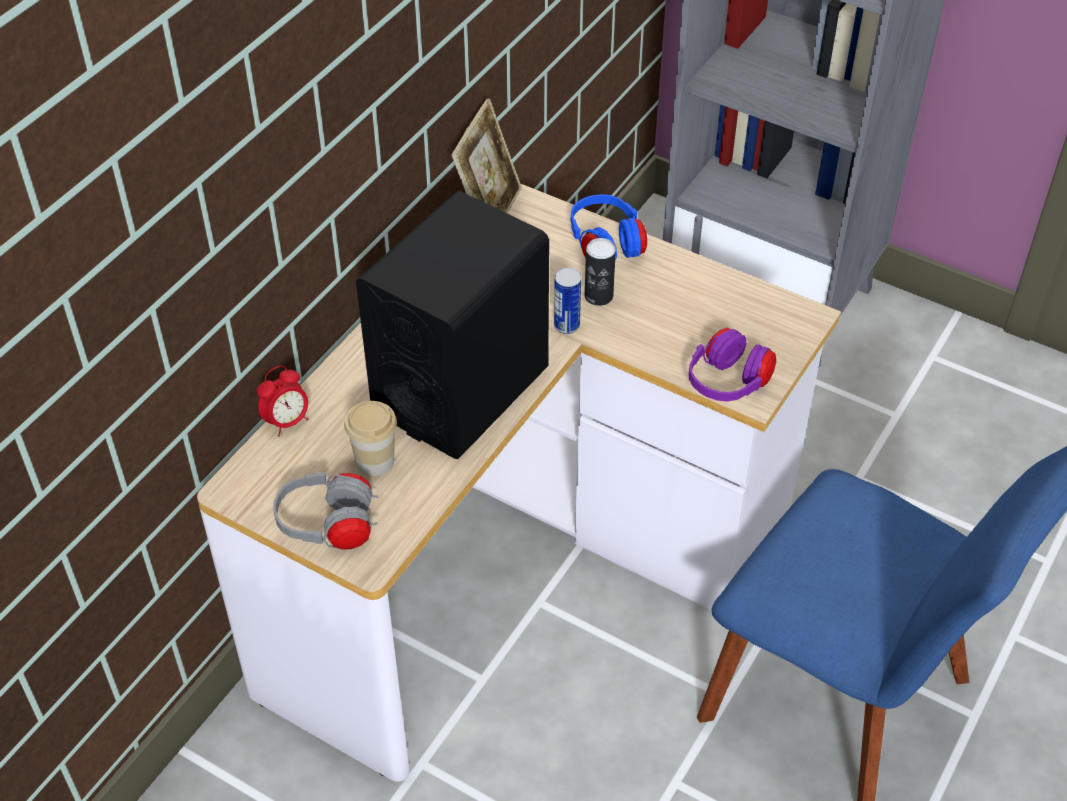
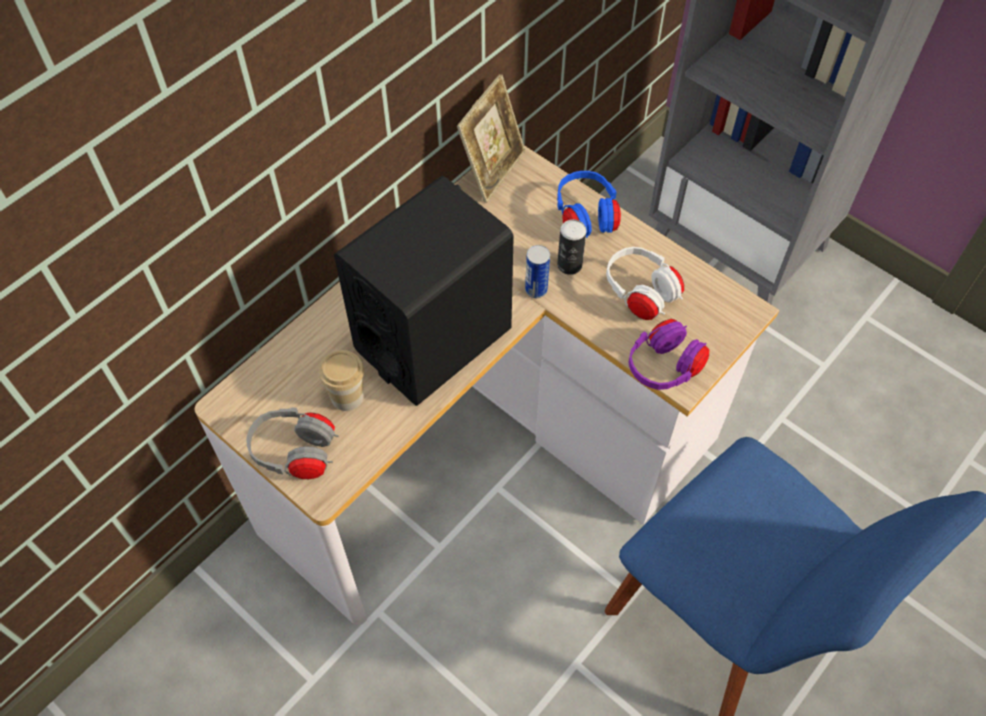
camera: 10 degrees right, 10 degrees up
(287, 422) = (282, 348): alarm clock -> none
(685, 315) = (641, 294): none -> white headphones

